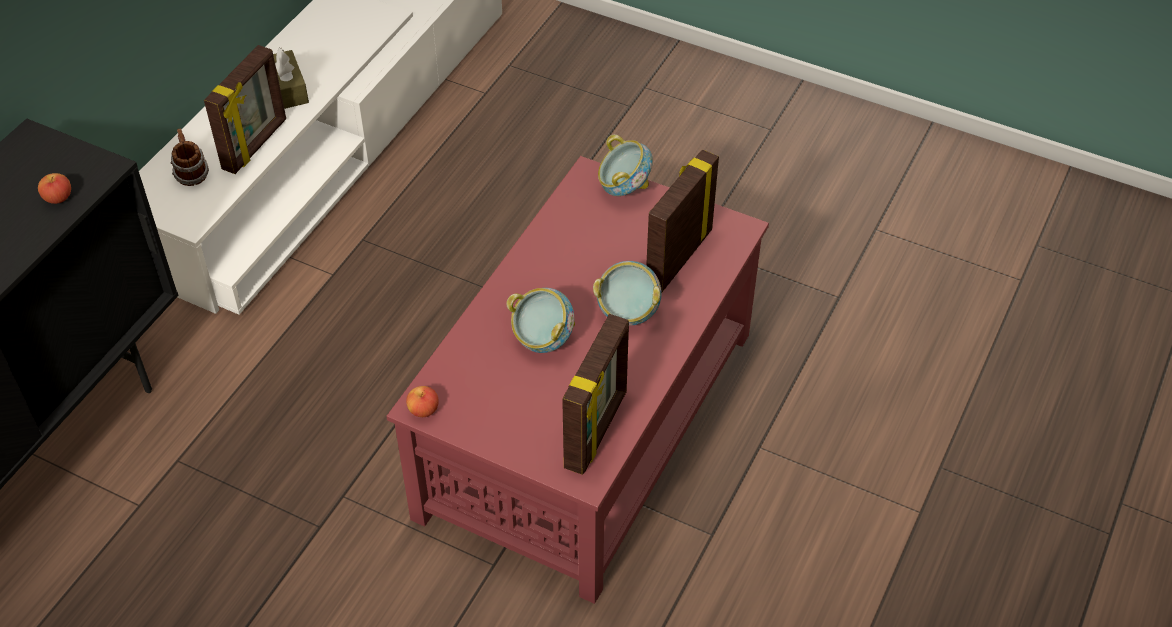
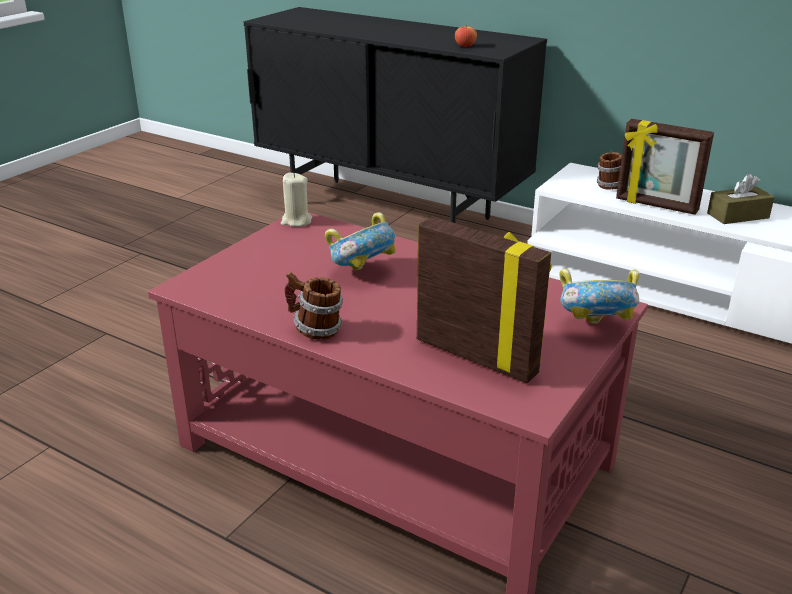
camera: 95 degrees right, 20 degrees down
(423, 410) = (296, 221): apple -> beige candle
(597, 430) = (237, 294): picture frame -> none
(627, 313) = (390, 318): bowl -> none
(654, 361) = (315, 330): none -> mug

